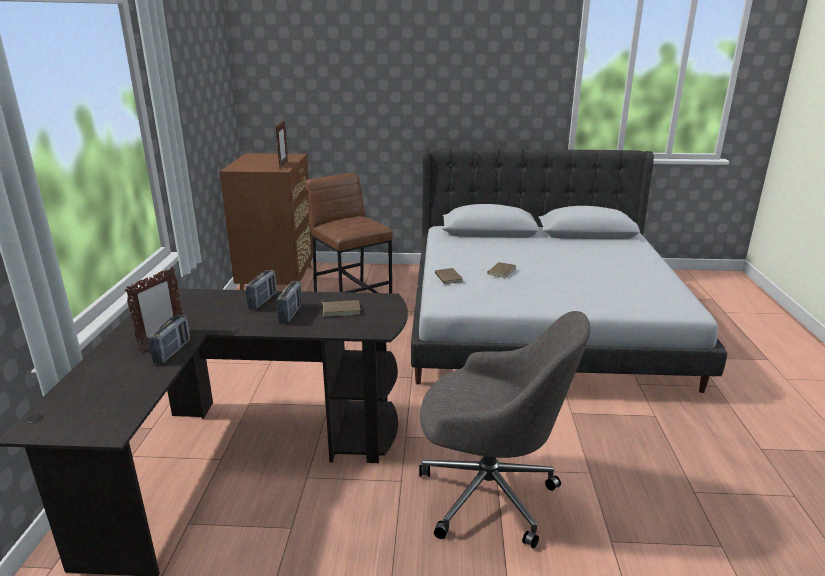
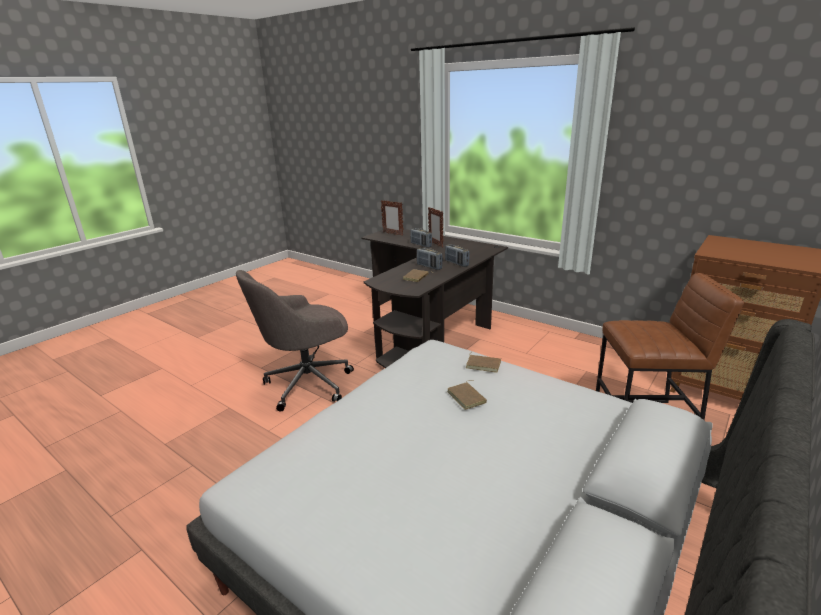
camera: 125 degrees right, 0 degrees up
(283, 165) = (738, 256): picture frame -> picture frame (393, 234)

